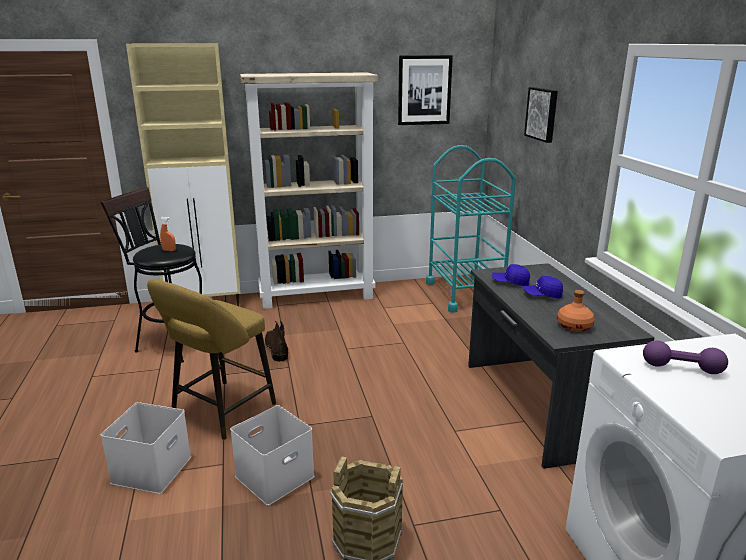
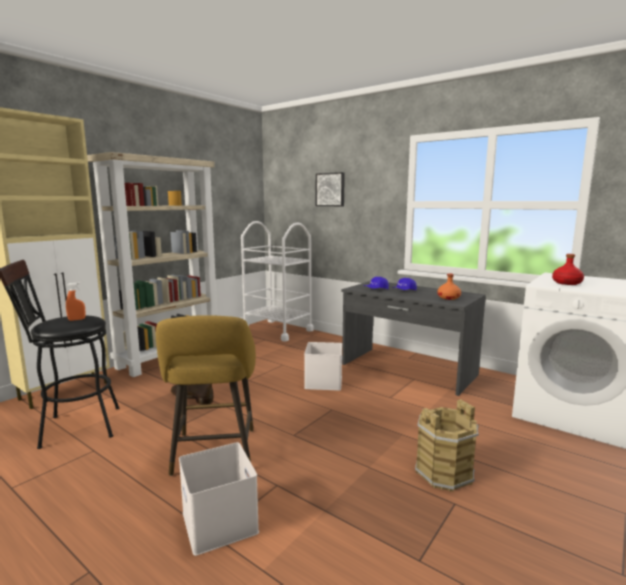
camera: 40 degrees left, 10 degrees down
(275, 475) = (328, 471): white storage box -> white storage box (322, 381)
(424, 90) = (226, 180): picture -> none
(464, 294) = (277, 330): turquoise cart -> white cart
(682, 368) = (566, 283): purple dumbbell -> red bottle

